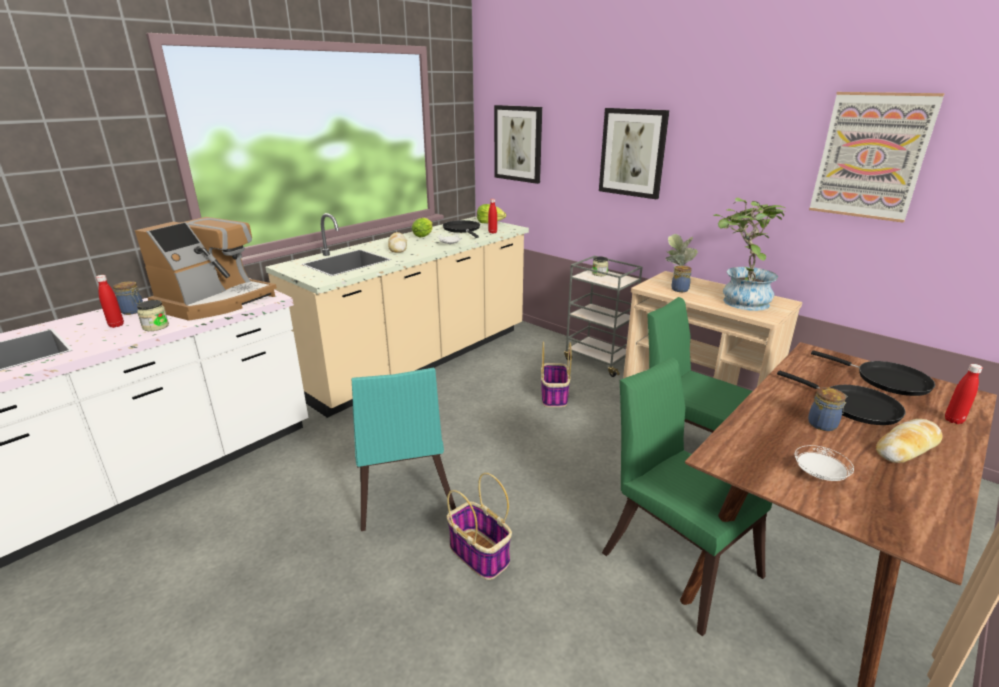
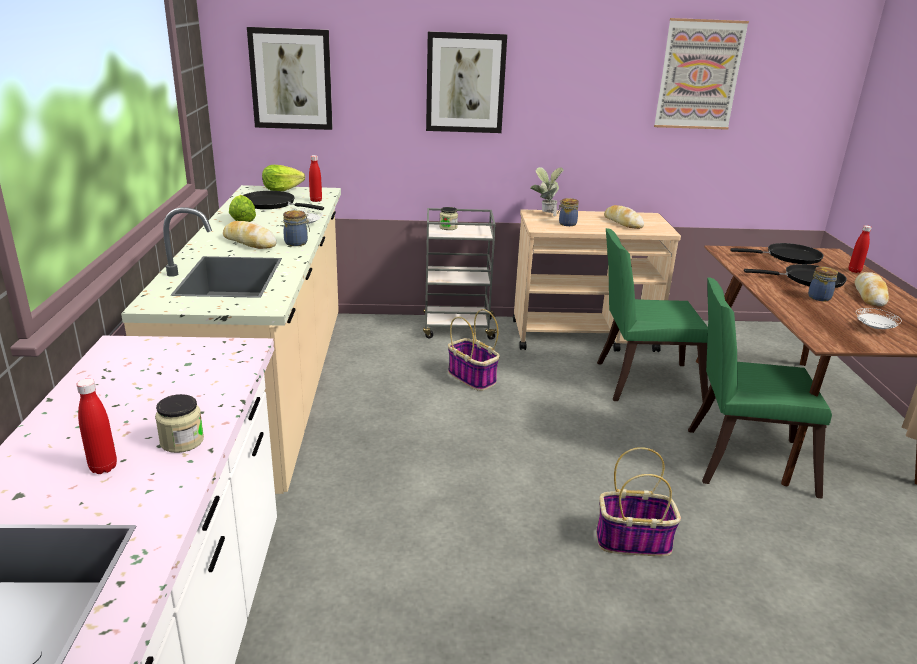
camera: 45 degrees left, 0 degrees up
(133, 311) = (69, 441): jar -> jar (297, 243)
(216, 302) = (178, 380): coffee machine -> none
(403, 494) = (491, 536): turquoise chair -> none
(738, 301) = (622, 222): potted plant -> bread

